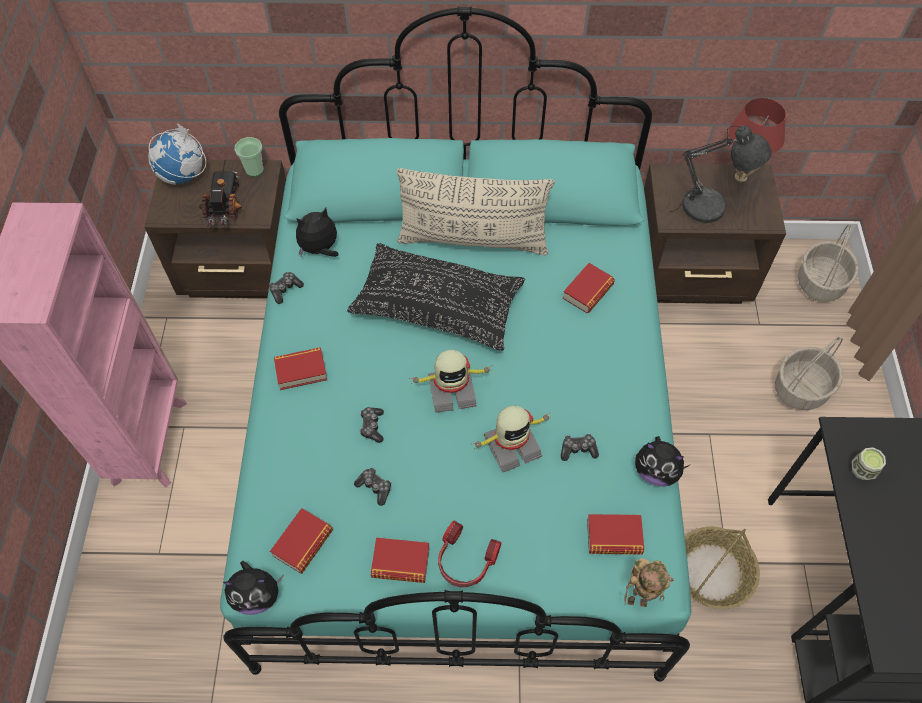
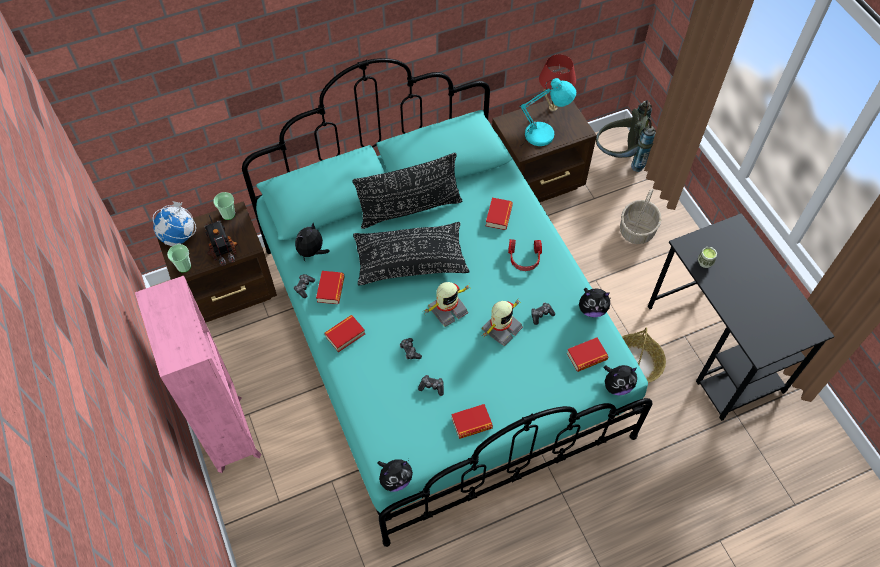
camera: 25 degrees left, 0 degrees up
(168, 213) = (184, 266): none -> cup
(303, 543) = (406, 437): book -> book (331, 289)
(465, 561) = (509, 406): headphones -> headphones (524, 259)
(473, 240) = (410, 209): beige pillow -> black pillow
(638, 600) = (617, 386): toy robot -> plush toy
(709, 208) = (543, 135): grey table lamp -> turquoise table lamp
(820, 283) = (619, 158): basket -> grey backpack

